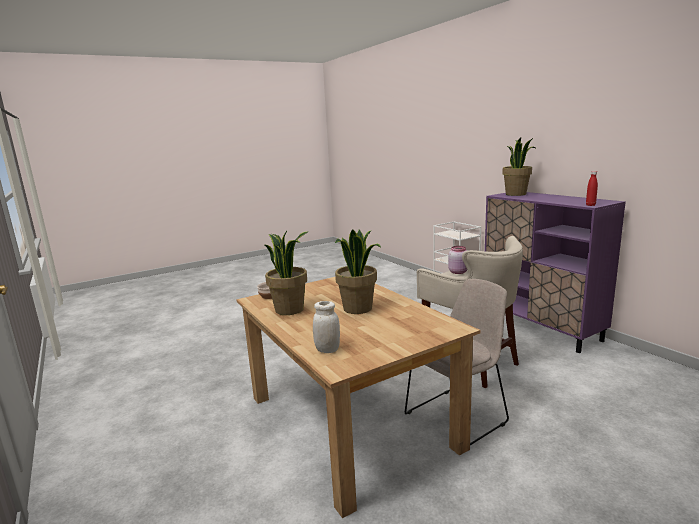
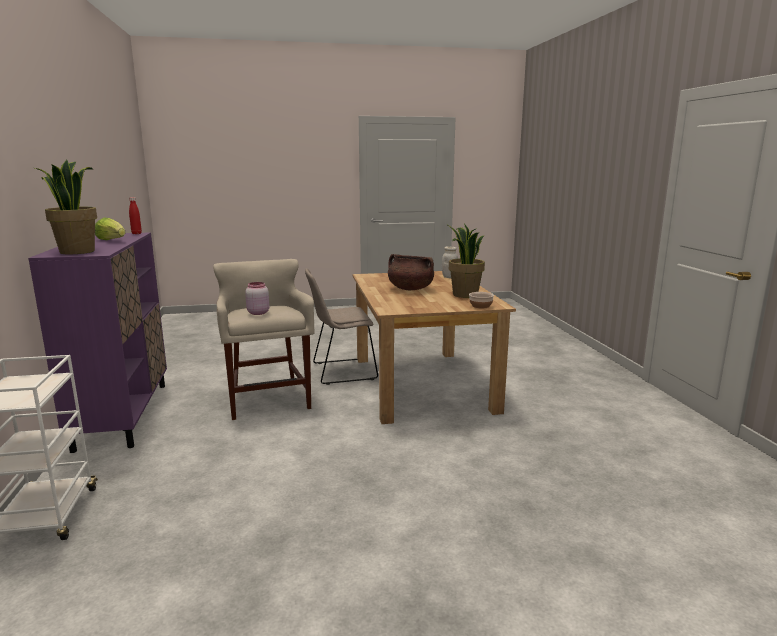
camera: 160 degrees left, 0 degrees up
(358, 309) = (410, 289): potted plant -> brown cooking pot
(554, 199) = (112, 240): none -> lettuce

